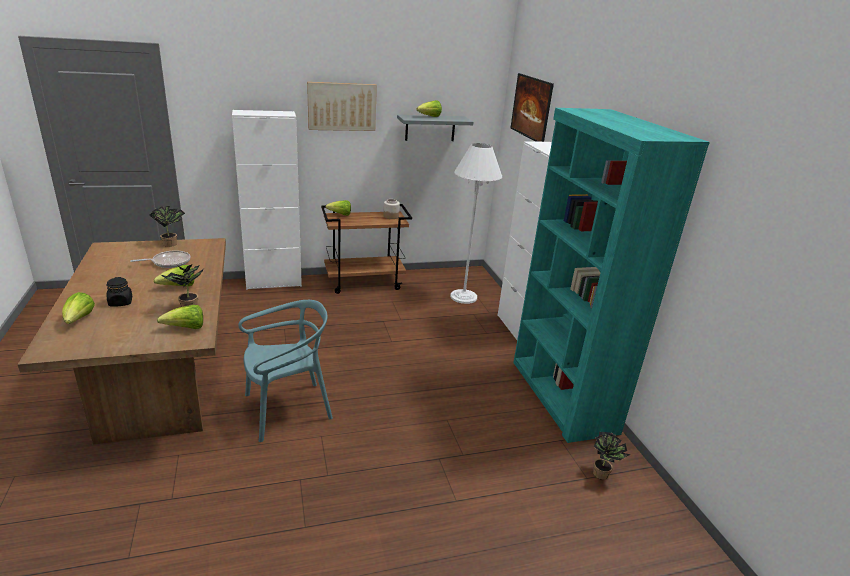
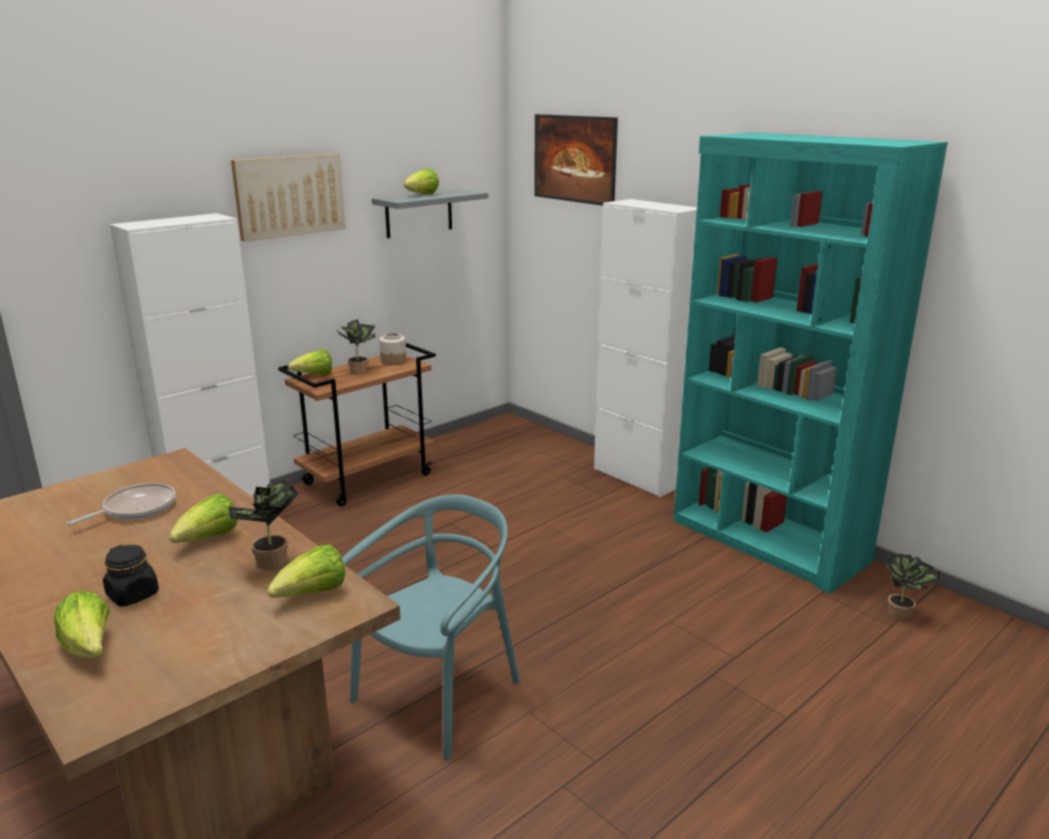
camera: 25 degrees left, 5 degrees down
(171, 243) = (98, 480): potted plant -> potted plant (359, 370)
(463, 297) = (527, 458): white floor lamp -> none

